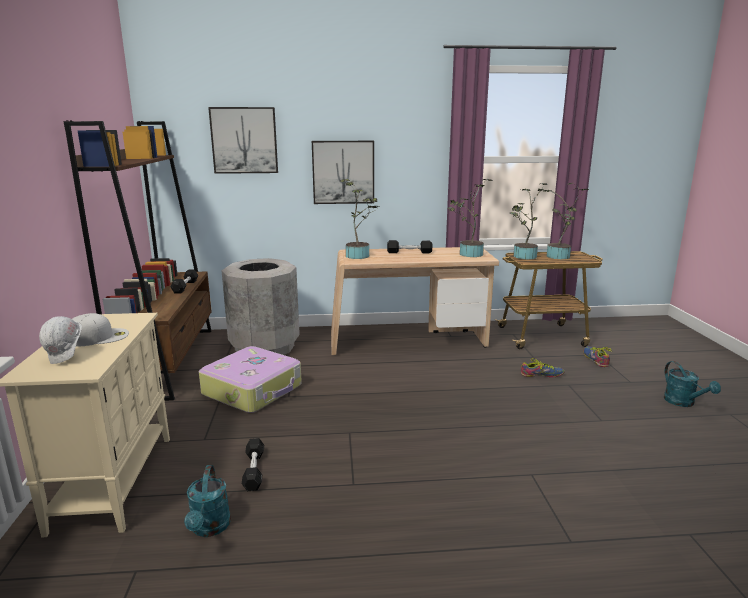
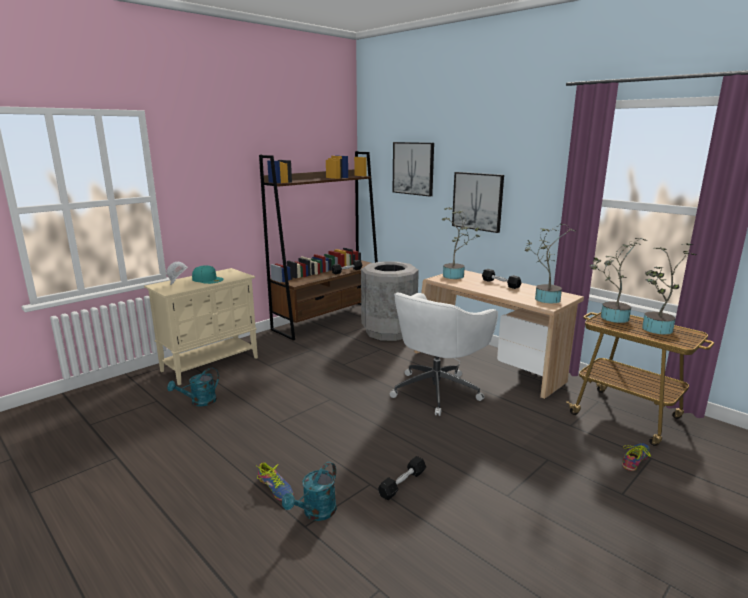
camera: 50 degrees right, 0 degrees up
(97, 337) = (208, 279): white cap -> turquoise cap
(253, 390) = (334, 353): suitcase -> none
(254, 471) = (257, 390): black dumbbell -> black dumbbell (402, 484)
(414, 376) = (437, 390): none -> white office chair
(541, 374) = (542, 440): shoe -> shoe (275, 488)
(683, 403) = (636, 541): turquoise watering can -> turquoise watering can (315, 513)

